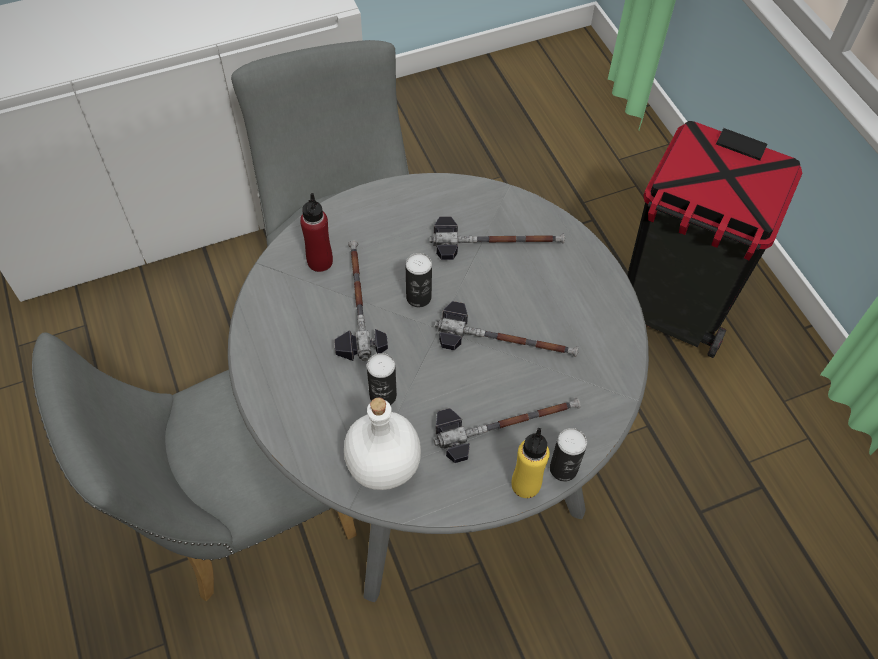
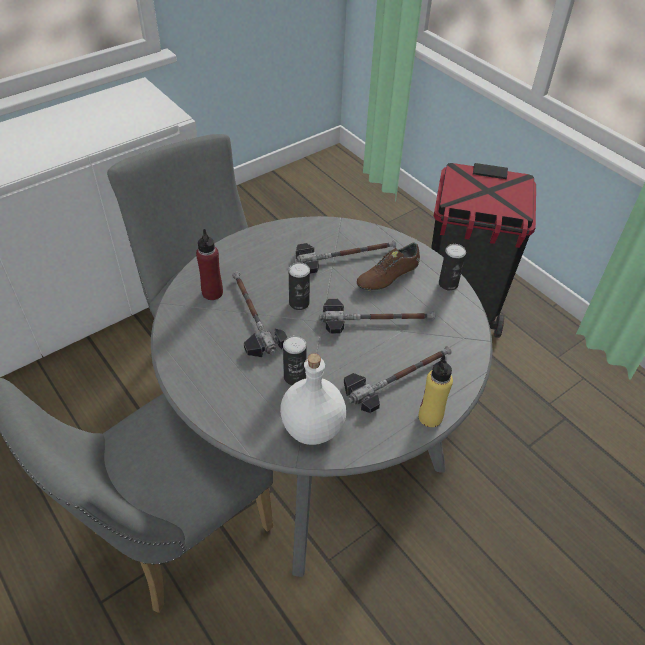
camera: 15 degrees left, 10 degrees down
(540, 282) = (387, 276): none -> brown shoe
(563, 468) = (454, 399): can -> can (448, 284)

